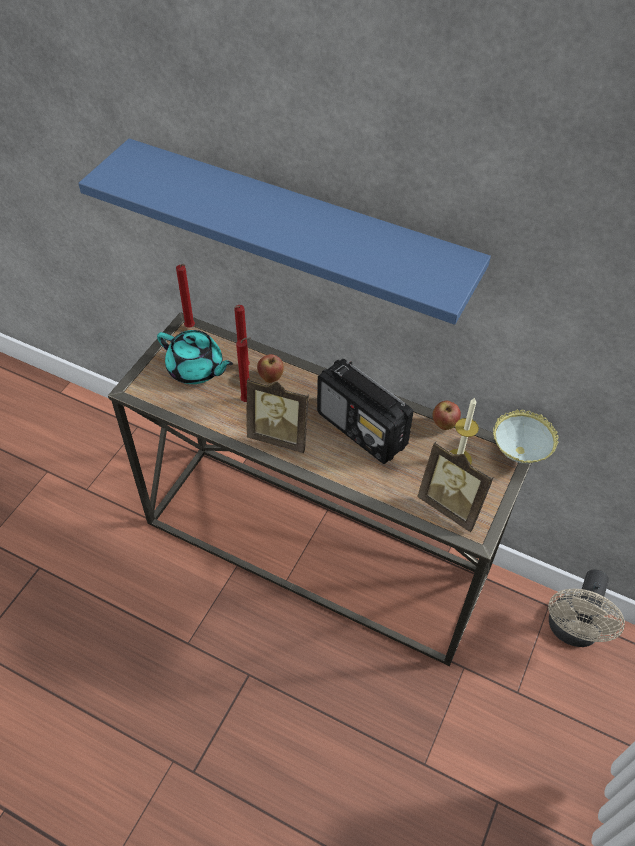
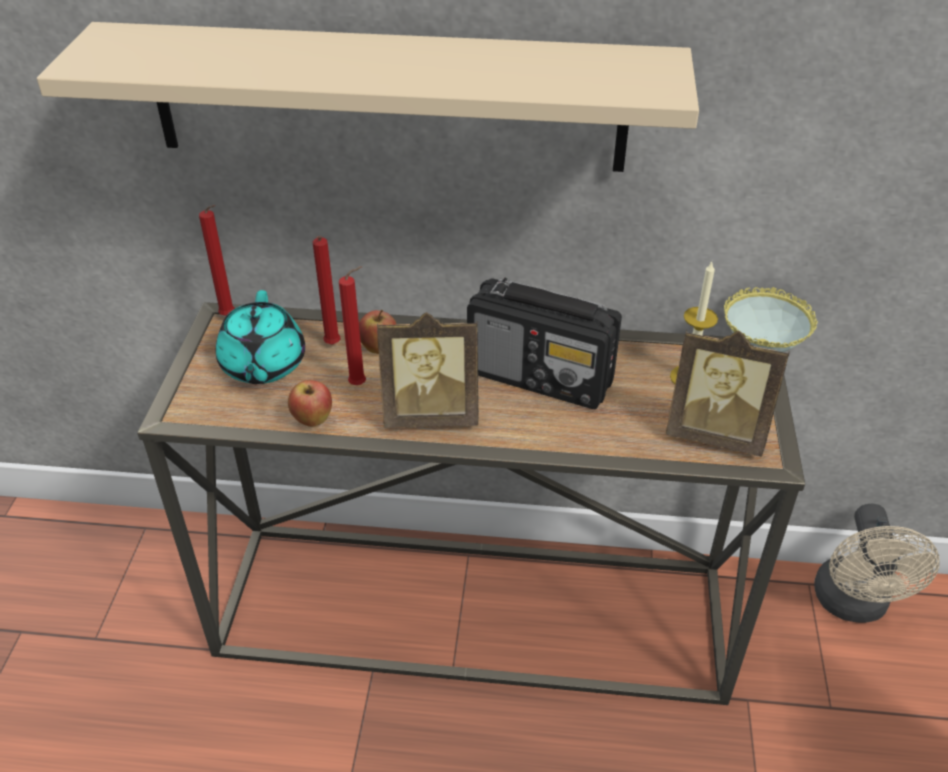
camera: 20 degrees left, 10 degrees down
(196, 369) = (263, 365): turquoise teapot -> turquoise teapot turned 75 degrees clockwise
(298, 229) = (388, 98): blue shelf -> beige shelf
(444, 425) = (646, 342): apple -> apple (313, 420)

